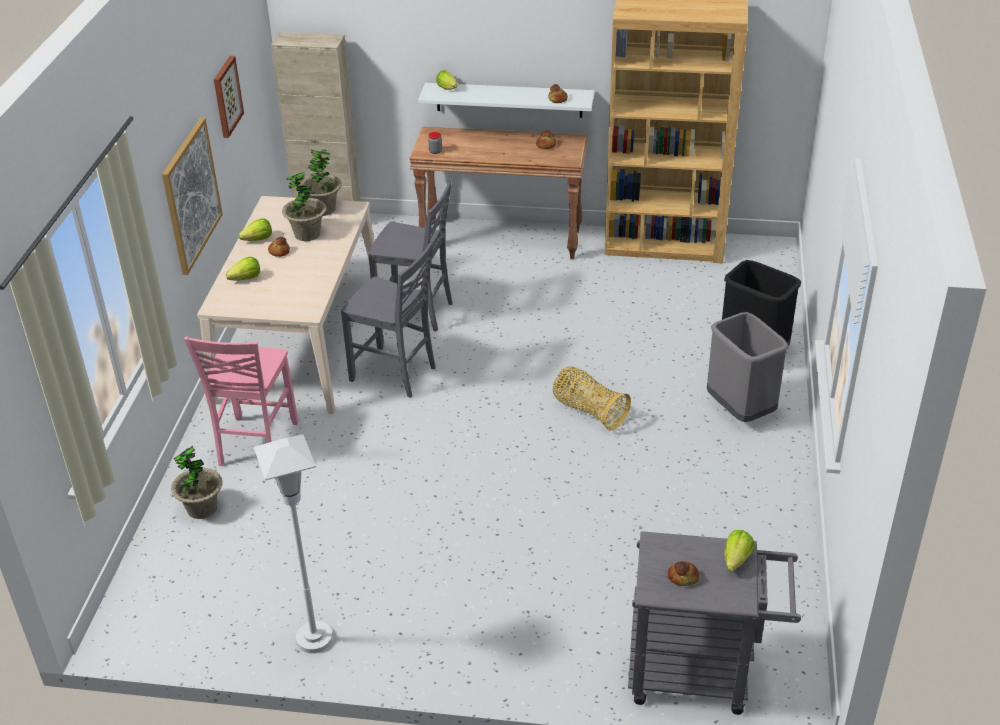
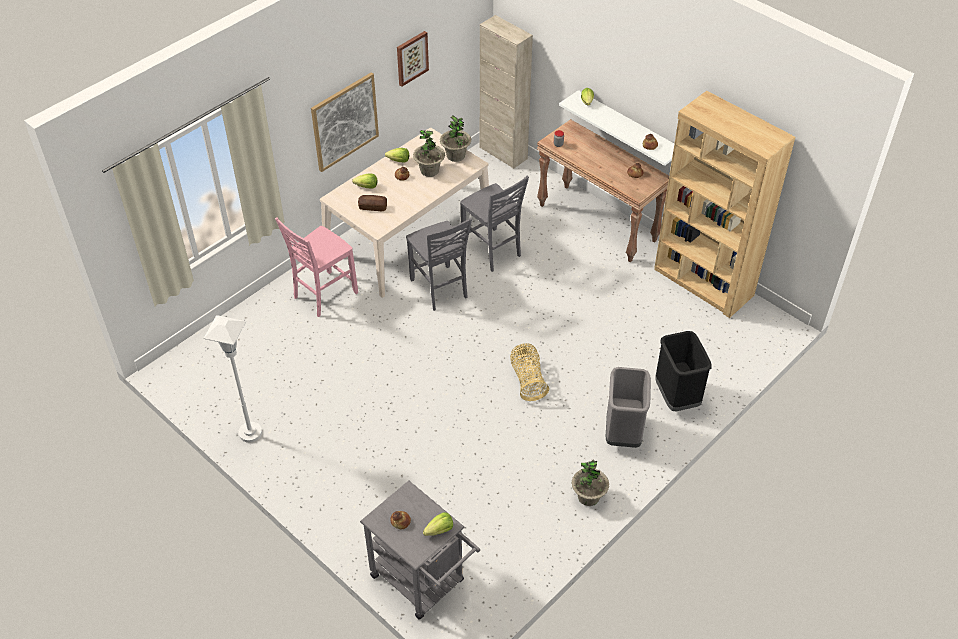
camera: 35 degrees right, 10 degrees up
(202, 508) = (263, 320): potted plant -> potted plant (588, 497)
(277, 294) = (373, 207): none -> bread

